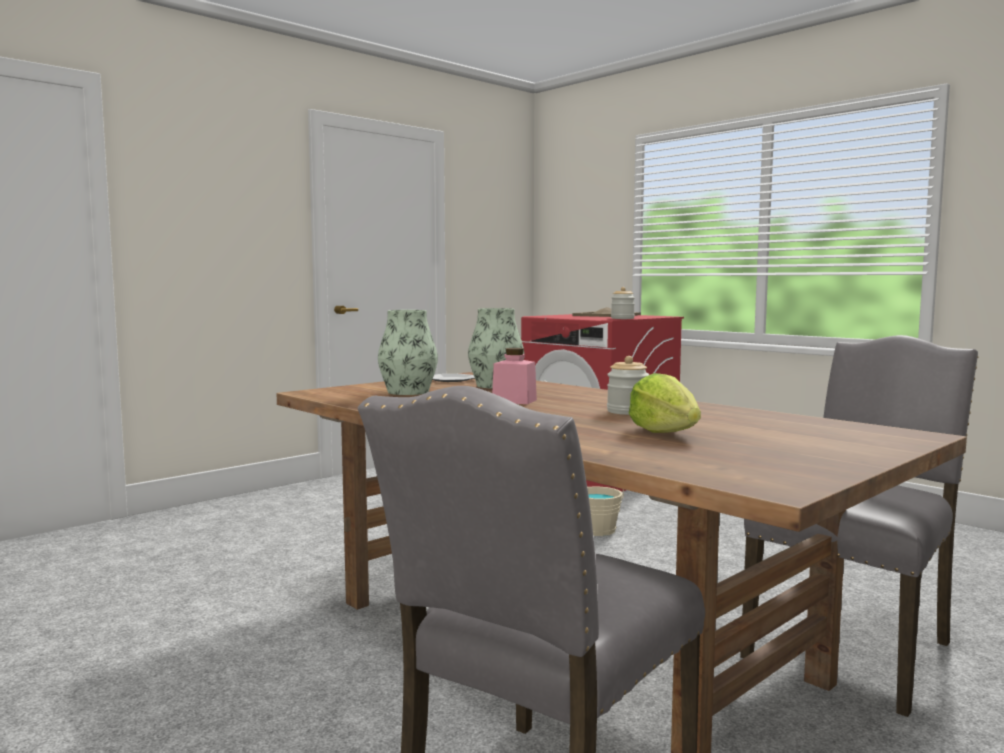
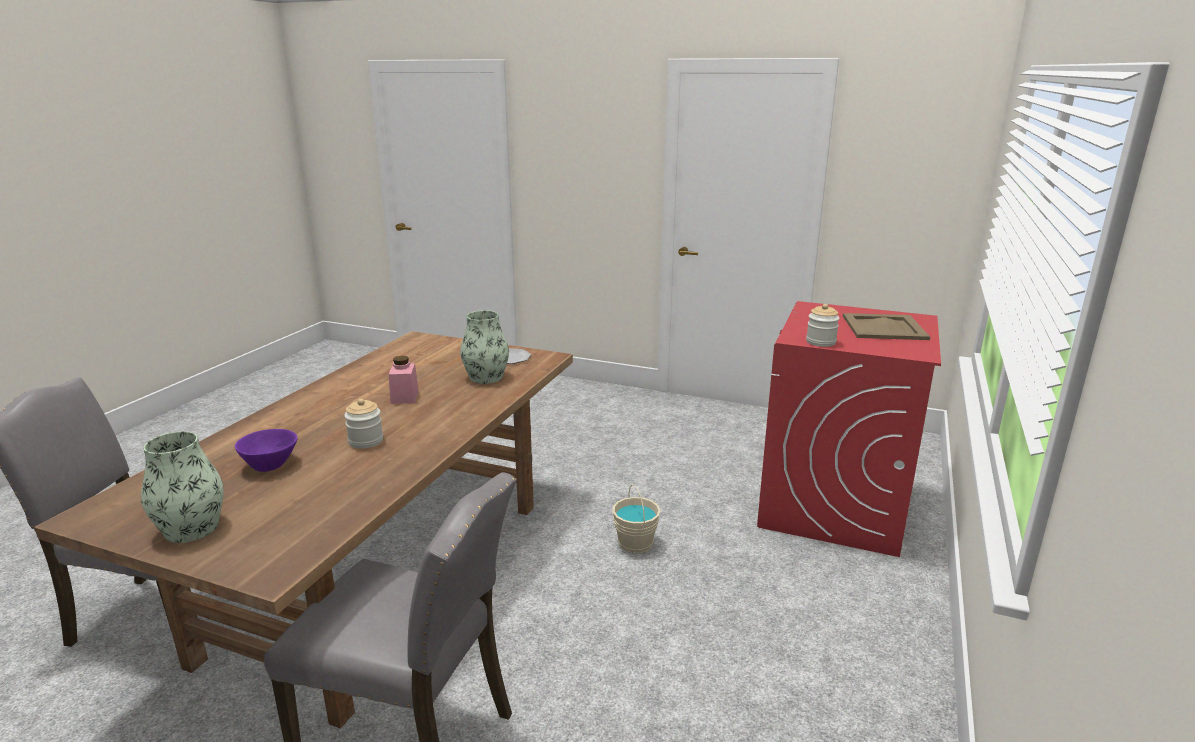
camera: 65 degrees right, 15 degrees up
(408, 392) = (433, 360): vase -> vase (191, 528)
(665, 432) = (272, 465): lettuce -> purple bowl

